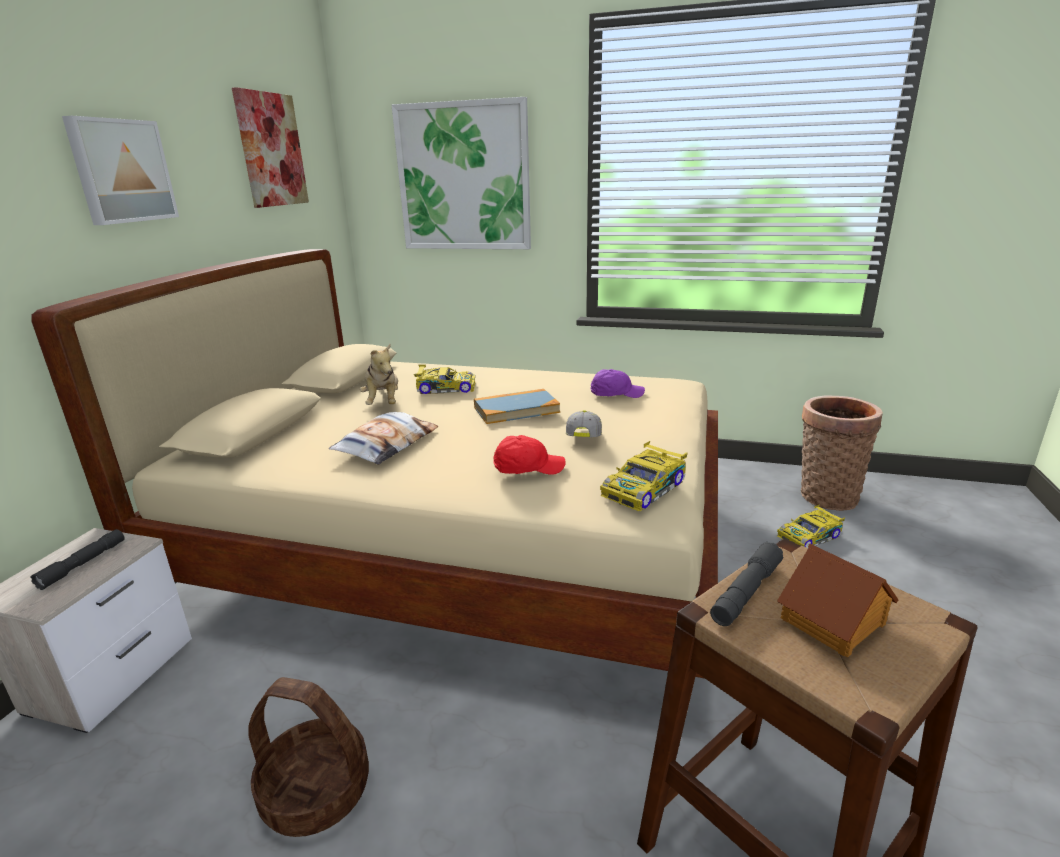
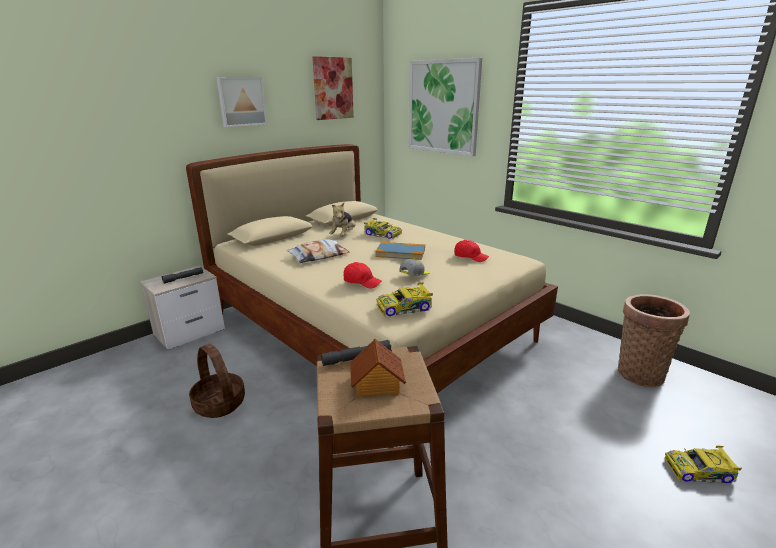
camera: 30 degrees right, 0 degrees up
(616, 394) = (470, 257): purple cap -> red cap
(810, 536) = (592, 392): toy car -> toy car (699, 471)

